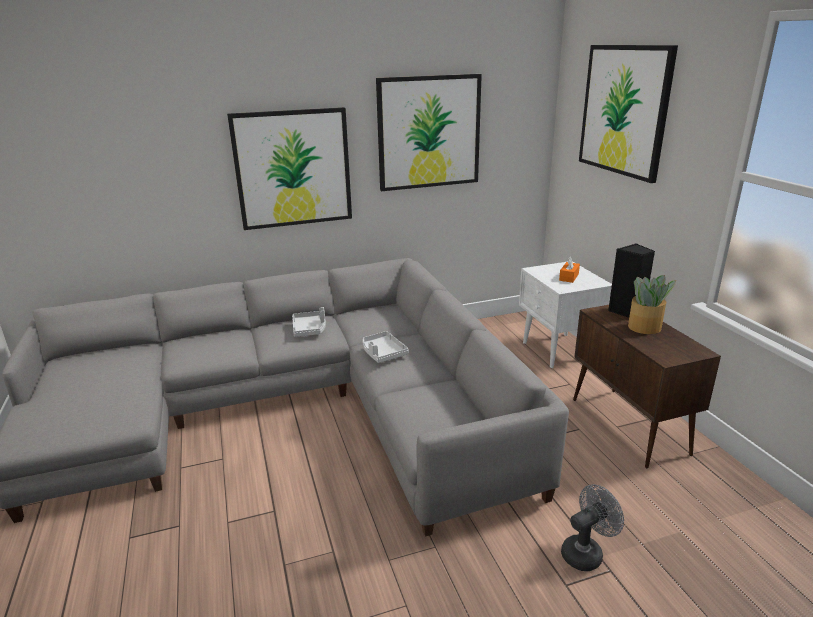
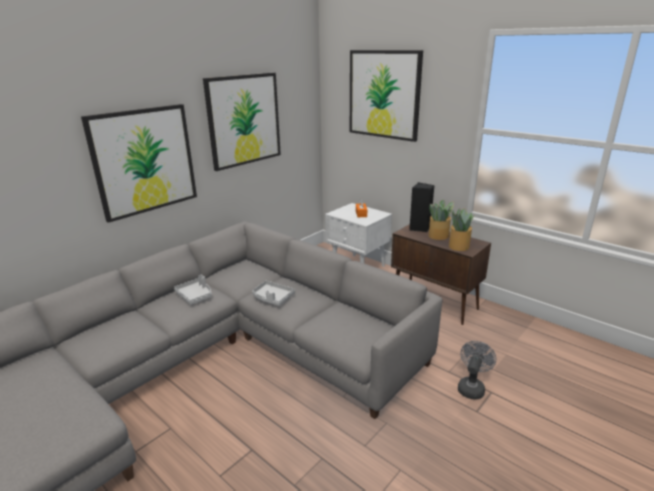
camera: 30 degrees left, 0 degrees up
(659, 348) = (458, 246): none -> potted plant

